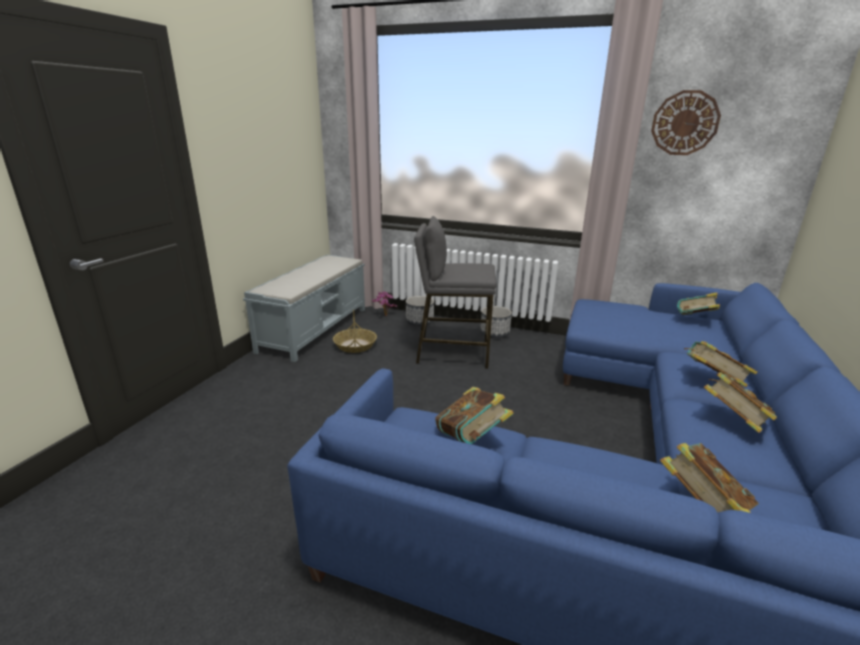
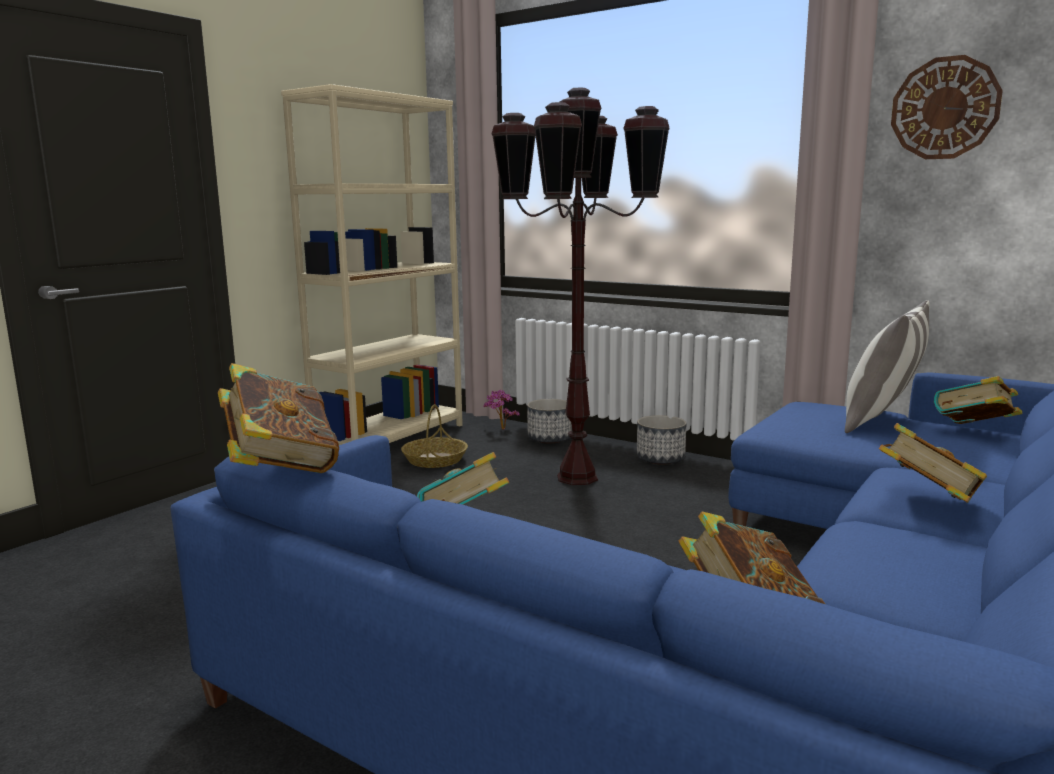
camera: 15 degrees right, 10 degrees down
(315, 329) = (391, 438): grey bench -> beige bookcase
(452, 352) = (576, 477): grey stool -> brown floor lamp
(642, 315) = (882, 421): none -> pillow
(732, 422) = (916, 549): book -> book (280, 467)

